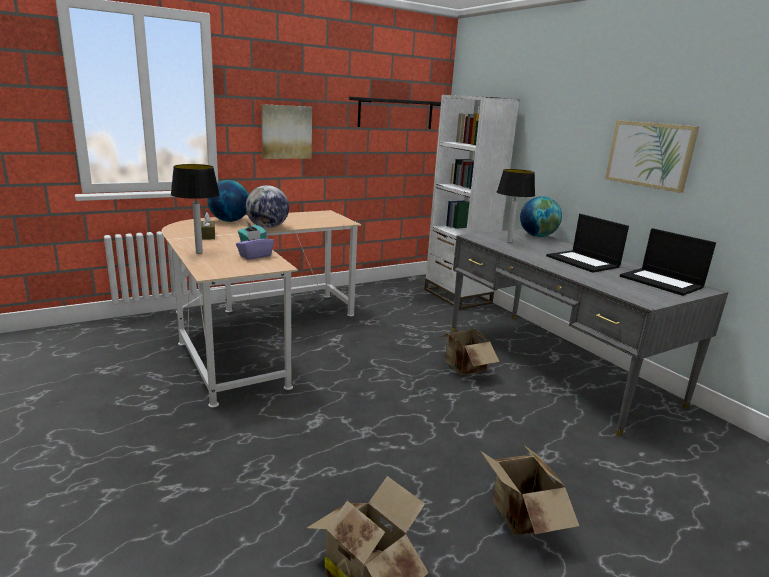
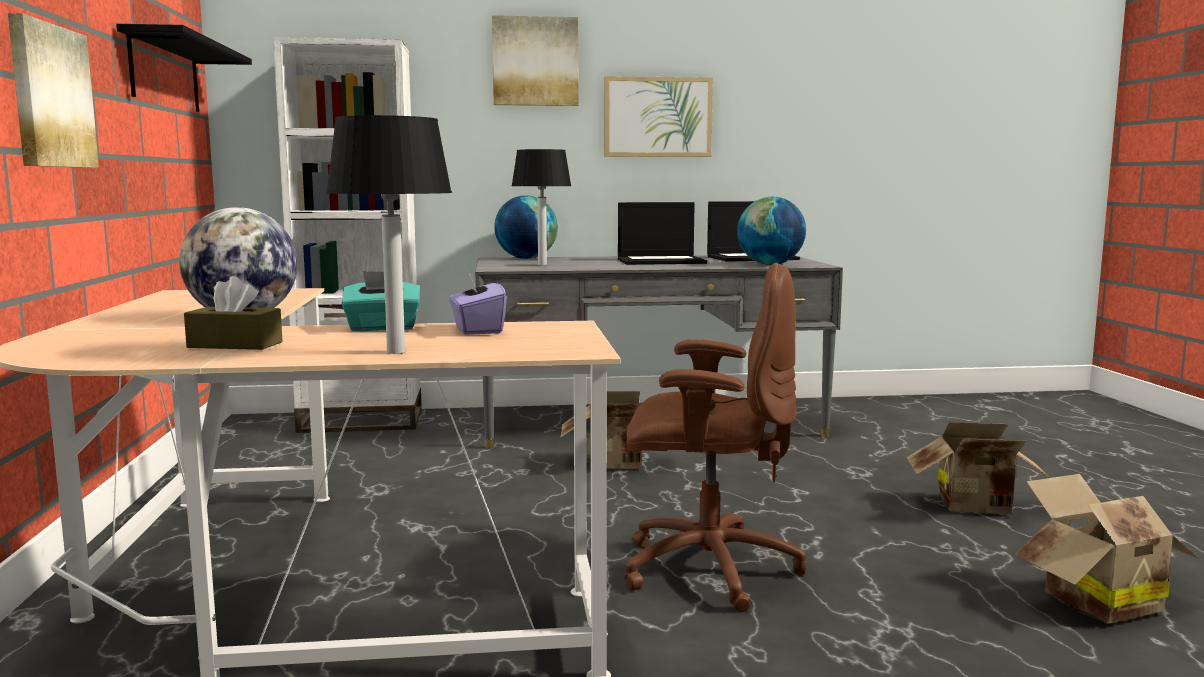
camera: 65 degrees left, 10 degrees down
(229, 221) = (107, 330): globe -> globe (770, 264)
(332, 415) = (706, 569): none -> brown office chair
(580, 107) = (535, 61): none -> picture

